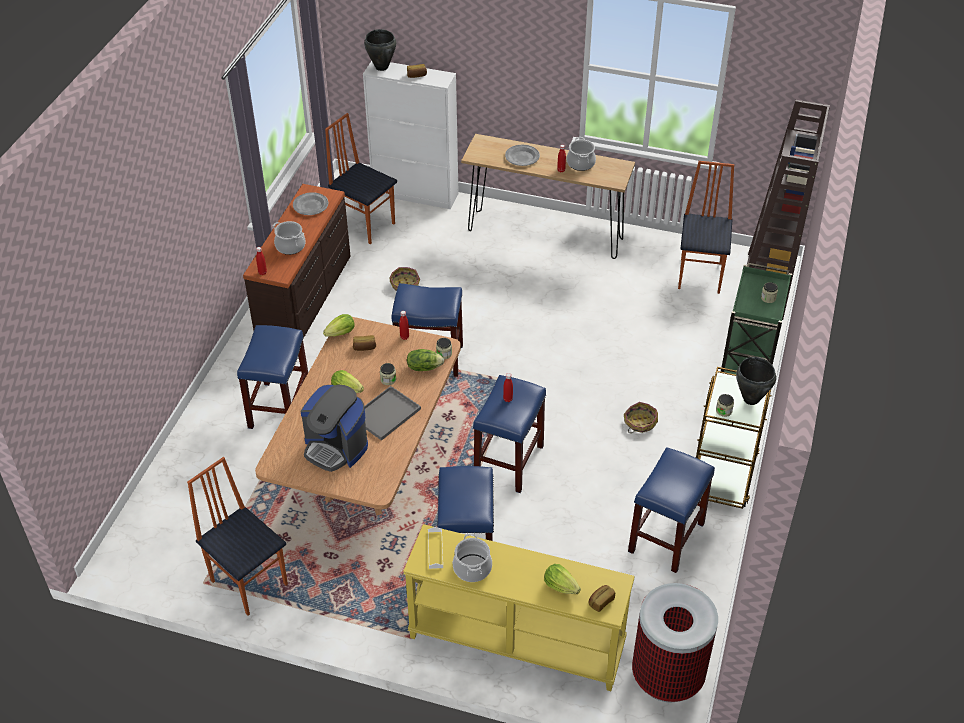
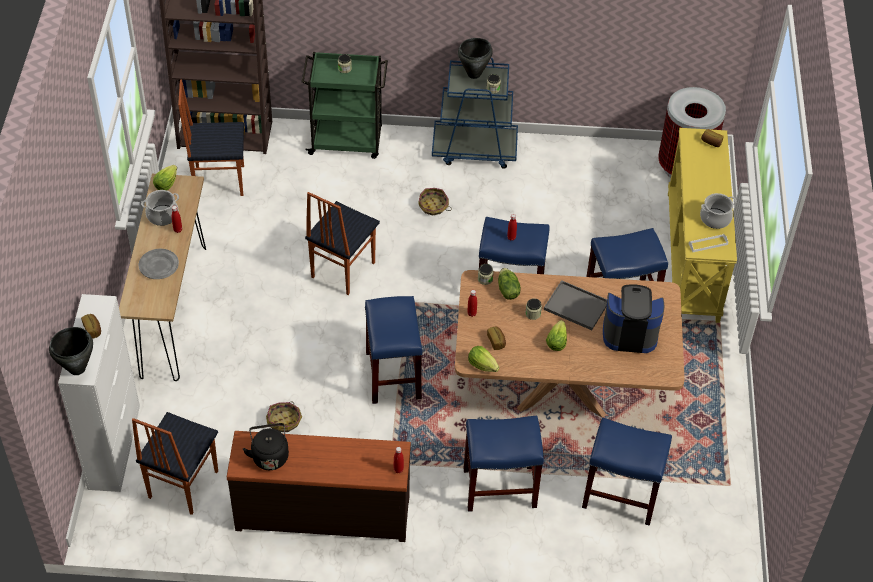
camera: 105 degrees left, 5 degrees up
(250, 582) = (713, 450): chair -> chair (342, 270)
(290, 246) = (347, 456): cooking pot -> none
(311, 206) = (269, 455): grey plate -> black kettle
(336, 447) = (629, 333): coffee machine -> coffee machine turned 105 degrees counterclockwise
(560, 586) = (708, 166): lettuce -> lettuce (166, 184)
(666, 537) = (555, 178): blue stool -> blue stool (620, 496)
(723, 473) = (475, 149): brown cart -> blue cart

